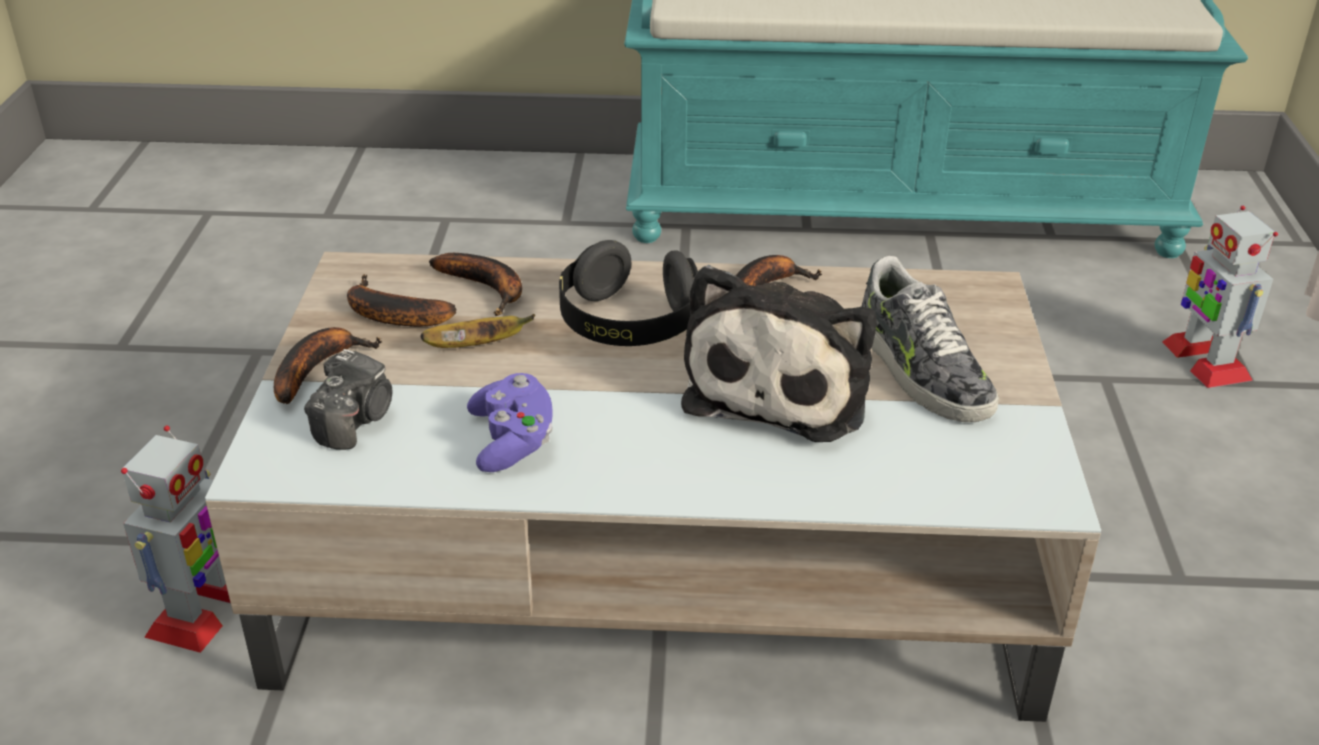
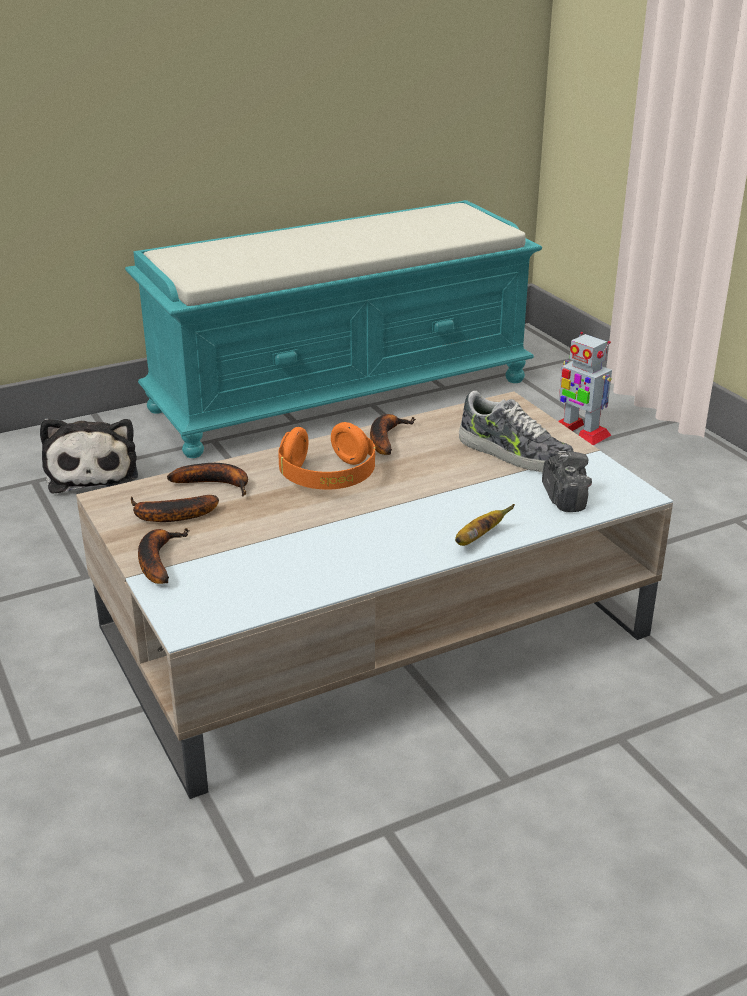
camera: 30 degrees left, 5 degrees down
(202, 610) = (102, 771): toy robot -> none
(355, 420) = (218, 579): camera -> camera (564, 497)
(477, 346) = (248, 516): banana -> banana (478, 538)
(512, 441) = (329, 558): purple game controller -> none
(629, 323) = (328, 477): black headphones -> orange headphones
(782, 386) = (451, 483): plush toy -> plush toy (93, 472)

